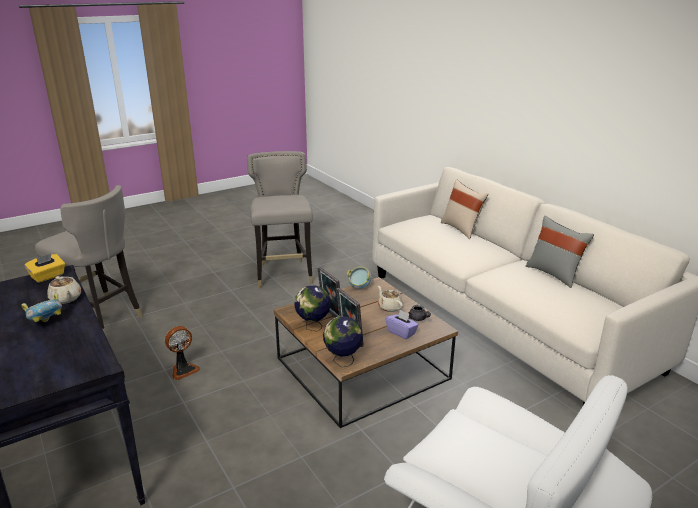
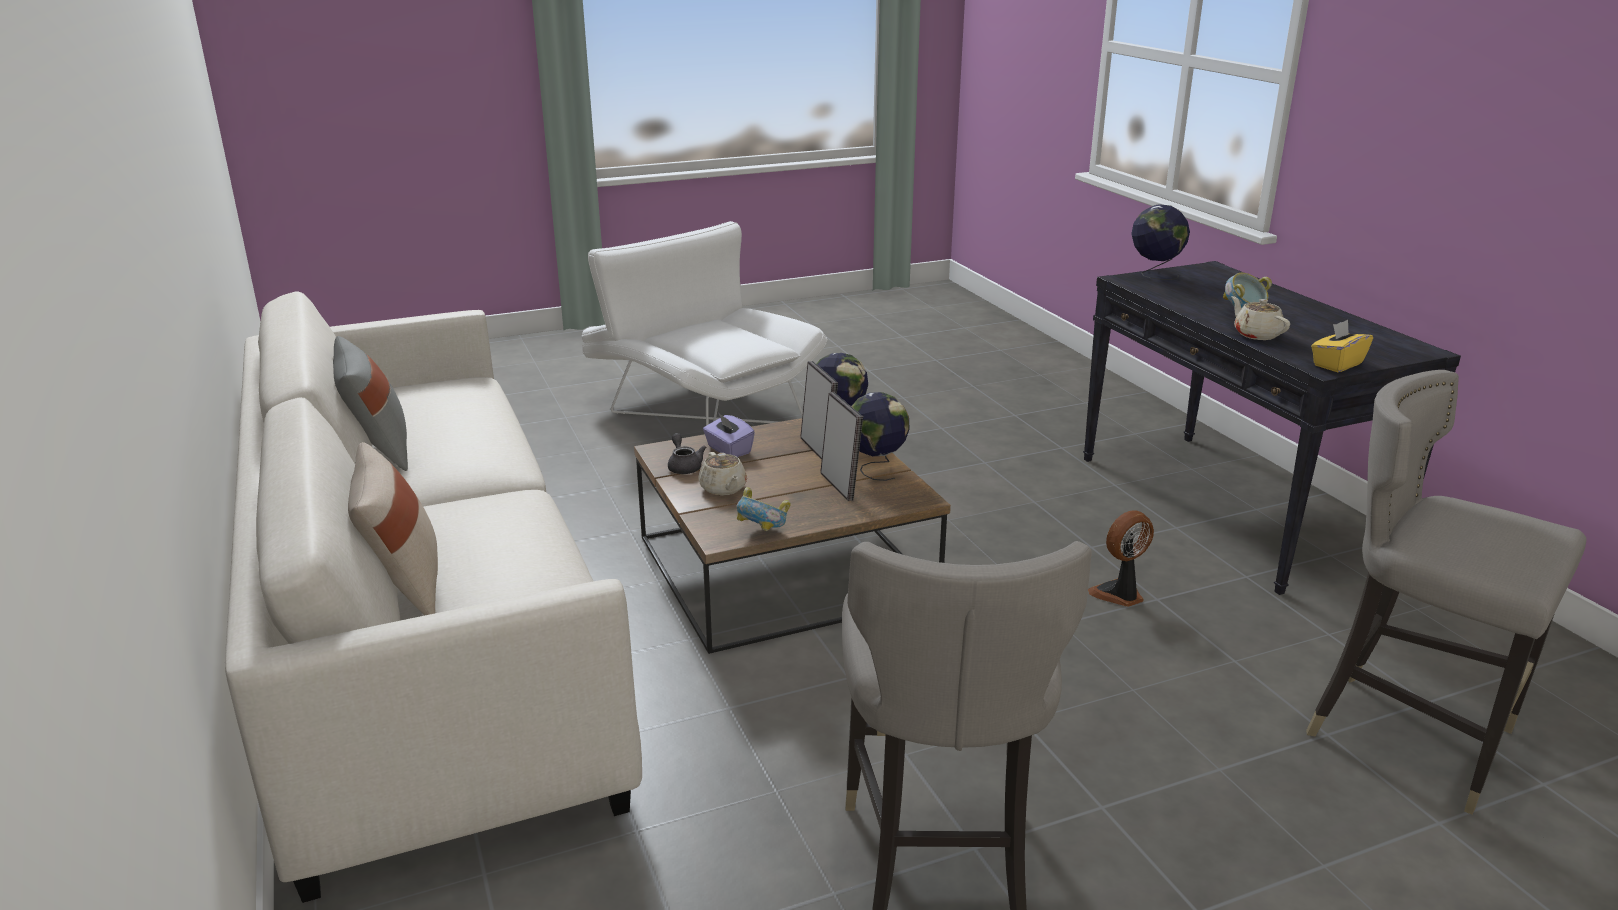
camera: 170 degrees left, 0 degrees up
(64, 378) = (1154, 274): none -> globe

